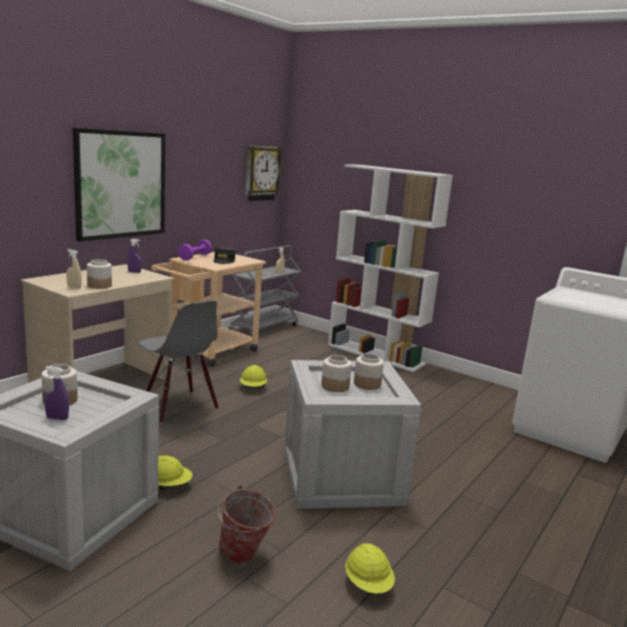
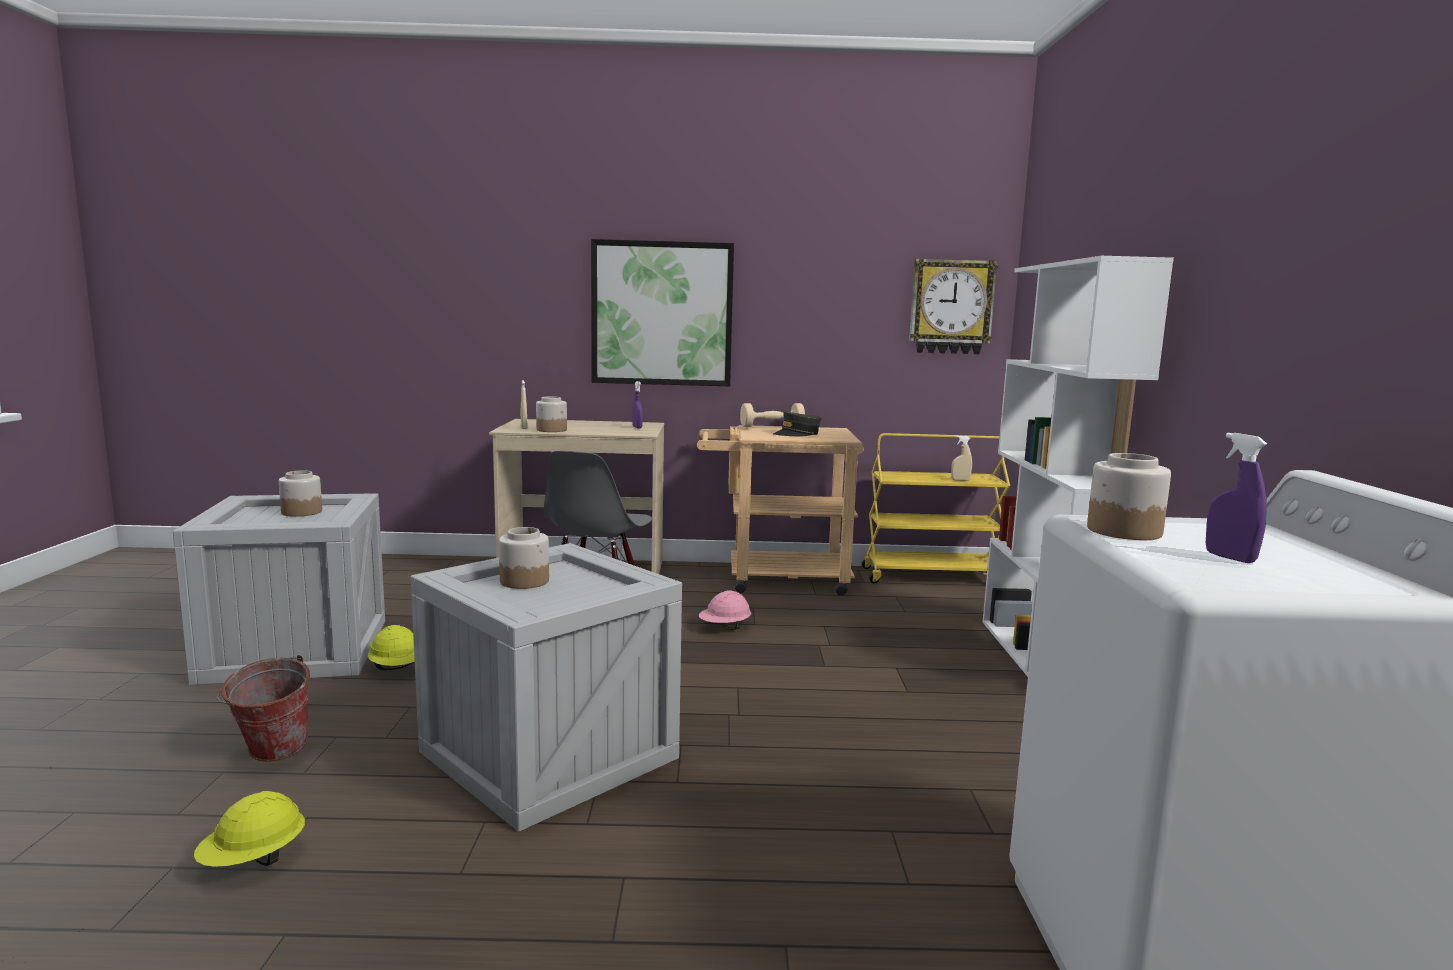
camera: 55 degrees right, 5 degrees down
(57, 418) = (255, 520): purple spray bottle -> purple spray bottle (1230, 558)
(195, 257) = (772, 427): purple dumbbell -> beige dumbbell
(253, 388) = (725, 628): yellow hard hat -> pink hard hat
(264, 328) = (930, 576): grey cart -> yellow cart
(366, 384) = (567, 593): jar -> jar (1123, 531)

